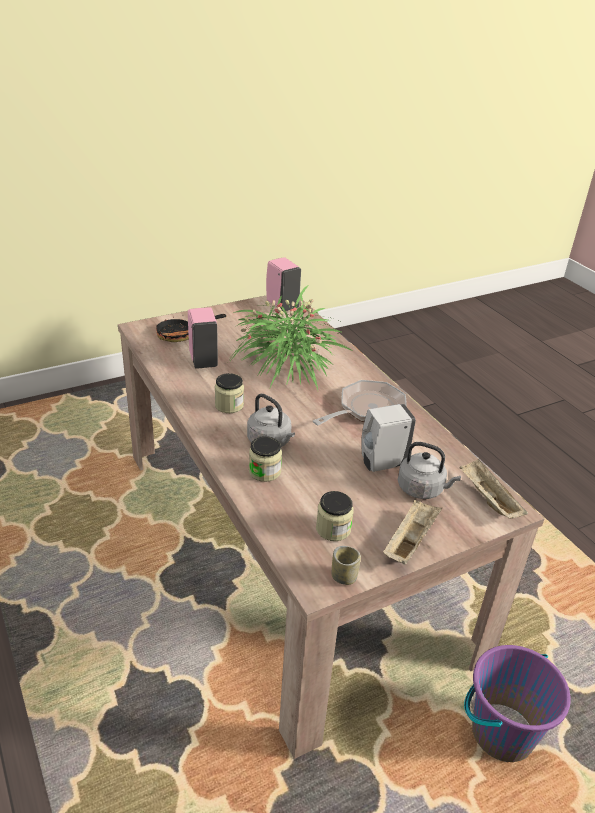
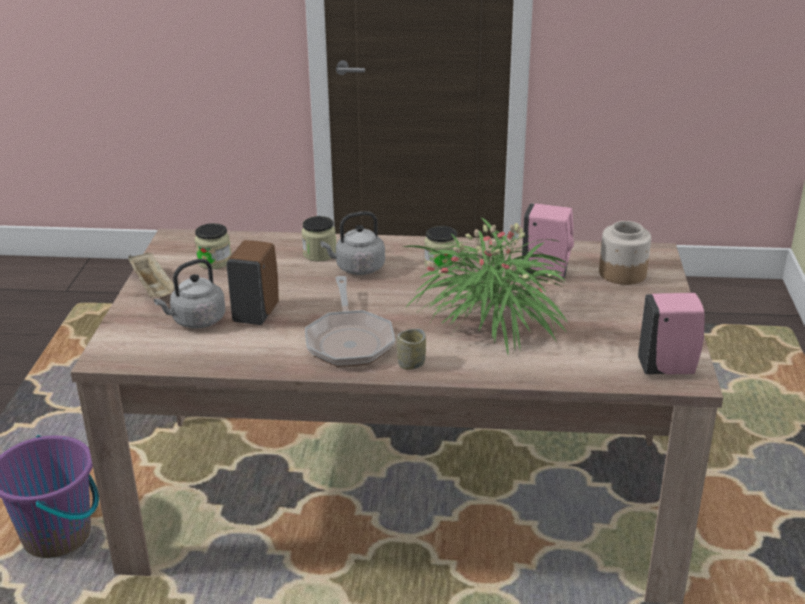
camera: 125 degrees right, 5 degrees down
(181, 334) = (622, 273): frying pan -> jar
(344, 577) = (165, 250): cup -> cup (411, 364)
(381, 463) = (257, 313): white soap dispenser -> brown soap dispenser
(488, 499) = (135, 351): beige tray -> none

